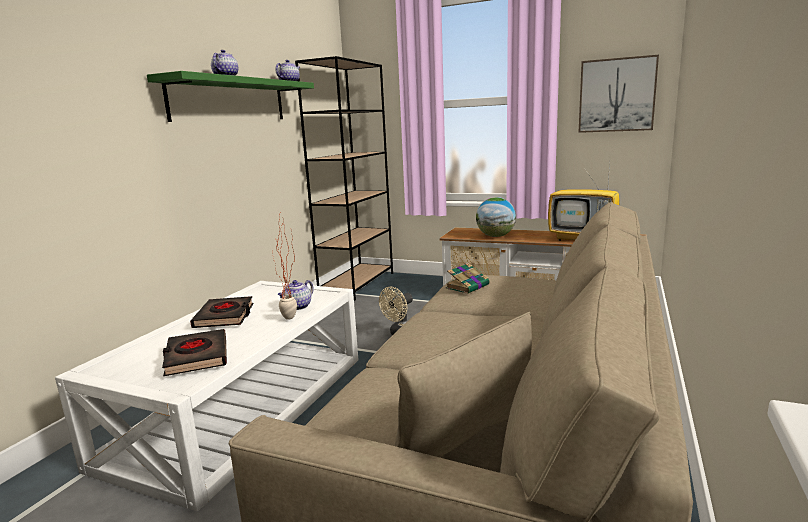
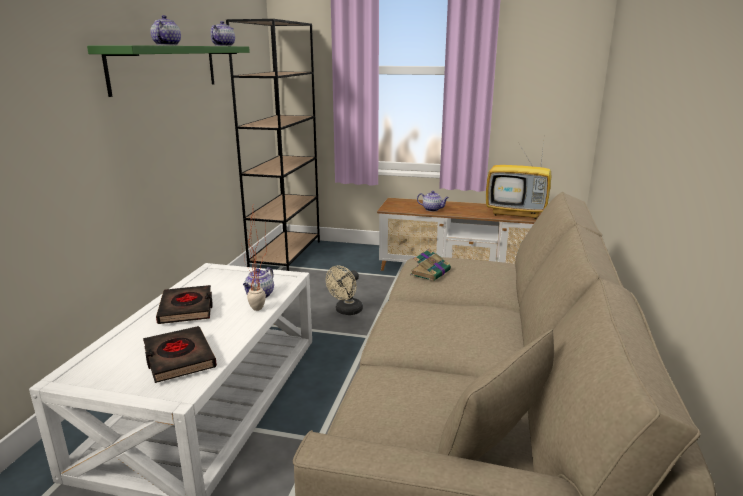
camera: 10 degrees left, 5 degrees up
(495, 236) = (432, 209): globe -> teapot
(617, 95) = (550, 73): picture -> none

